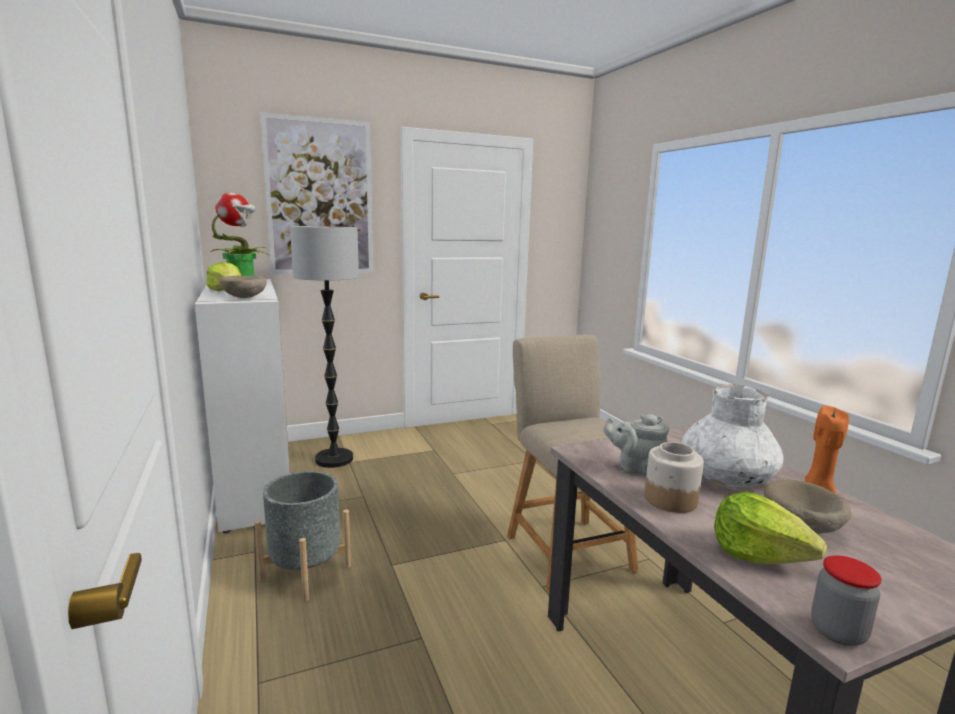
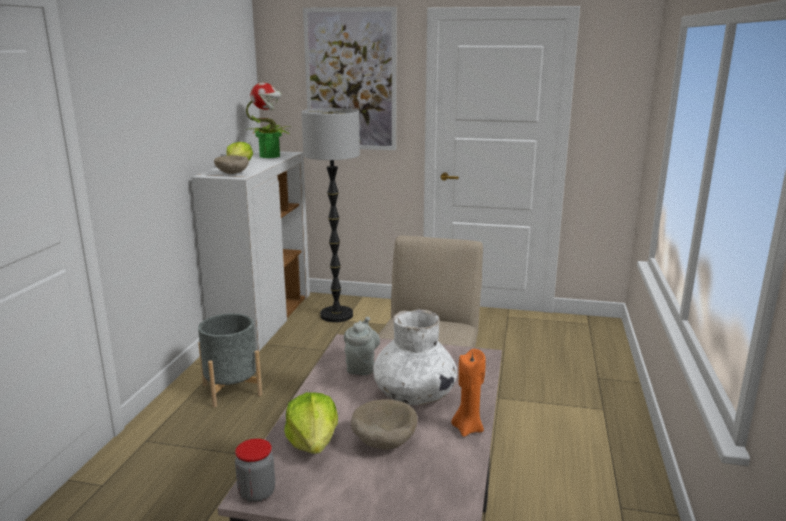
camera: 35 degrees right, 5 degrees up
(635, 468) = (361, 366): grey teapot -> grey teapot turned 45 degrees clockwise
(669, 499) = (335, 393): jar -> none

